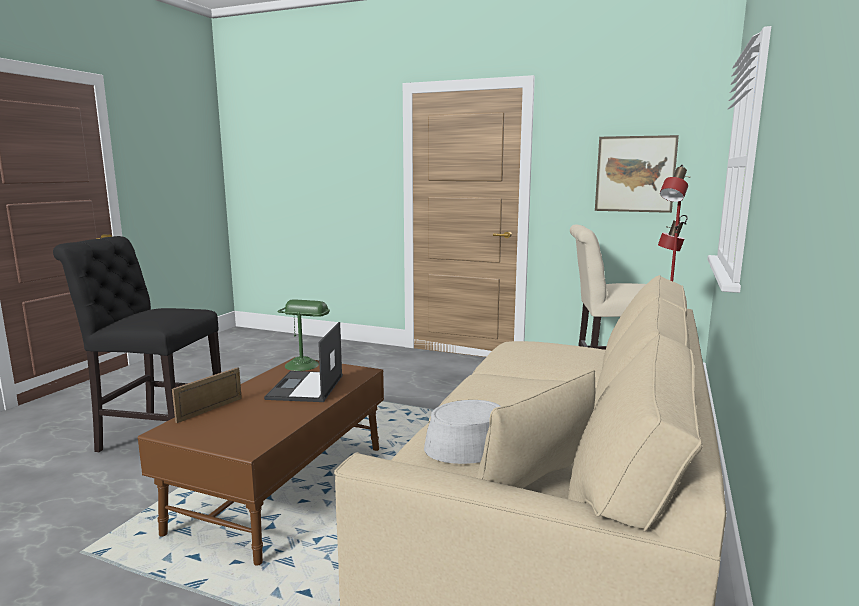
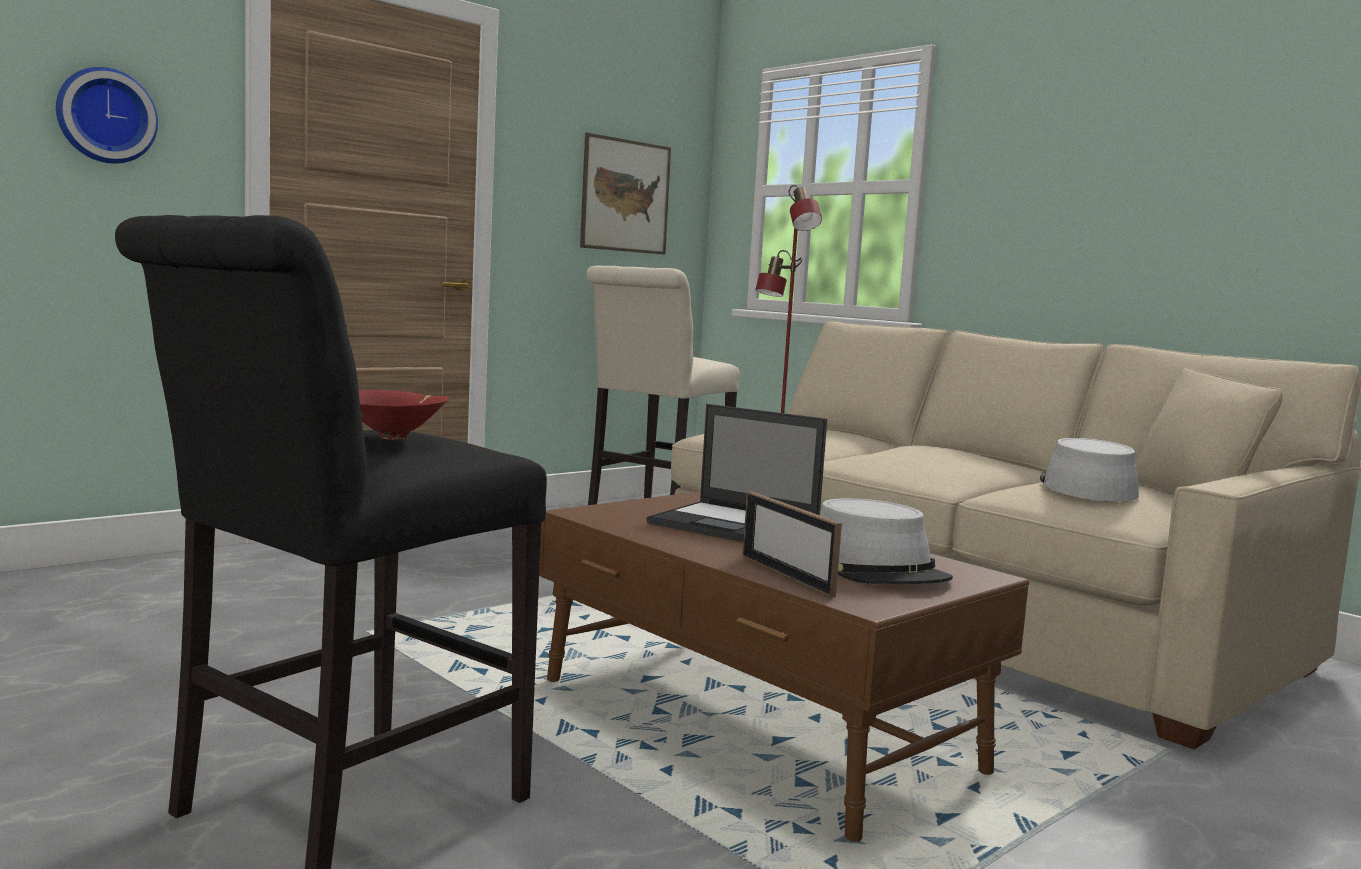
camera: 65 degrees left, 5 degrees down
(150, 313) = (395, 437): none -> red bowl
(240, 424) = (878, 569): none -> grey hat
(304, 362) = (594, 510): green table lamp -> none
(353, 168) = (105, 116): none -> wall clock

